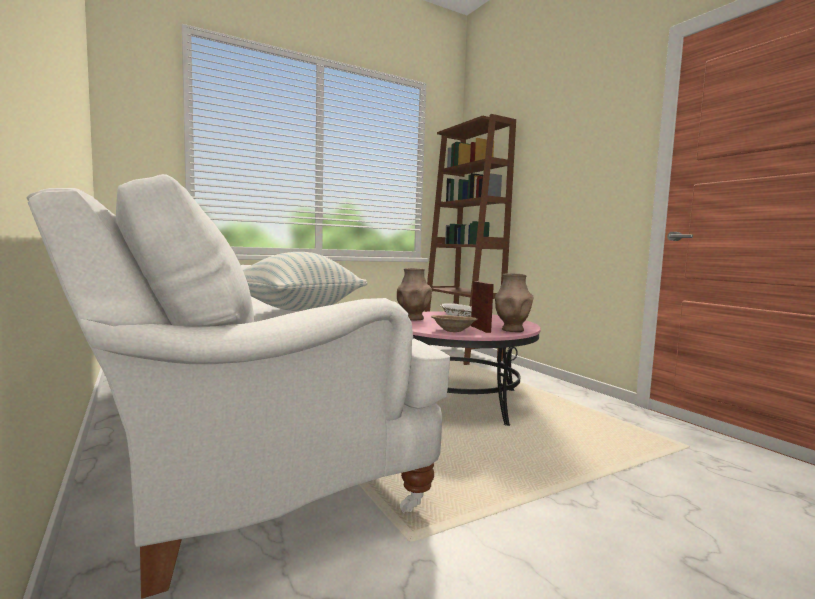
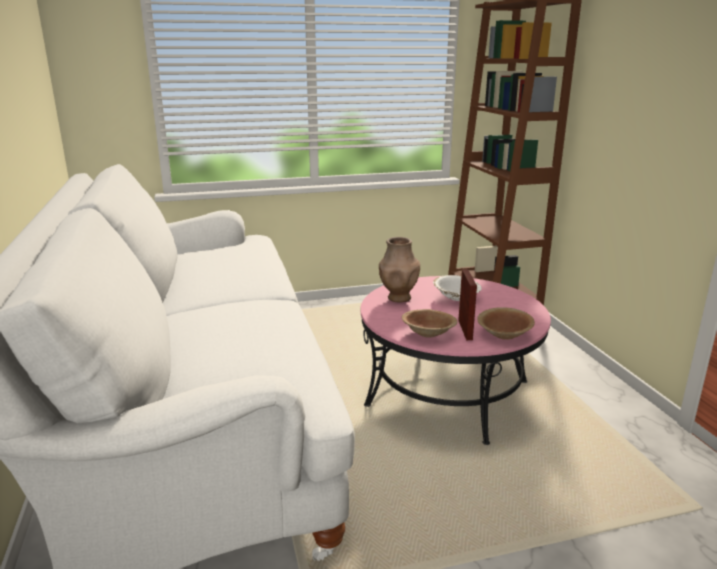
camera: 15 degrees right, 15 degrees up
(297, 309) = (235, 322): pillow -> none
(512, 330) = (504, 334): brown vase -> brown bowl

